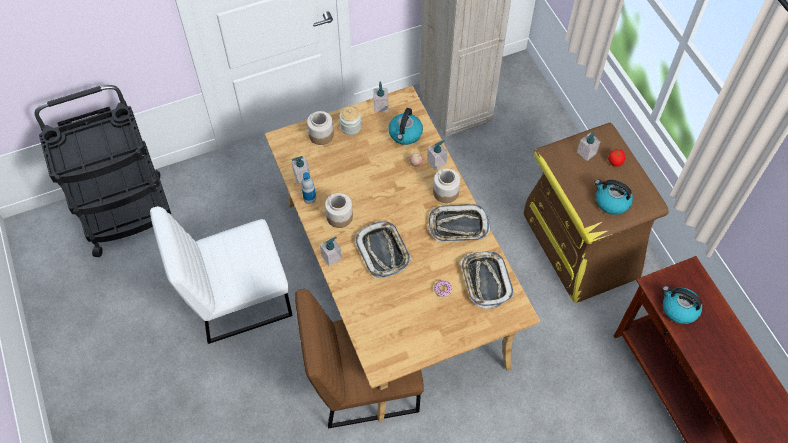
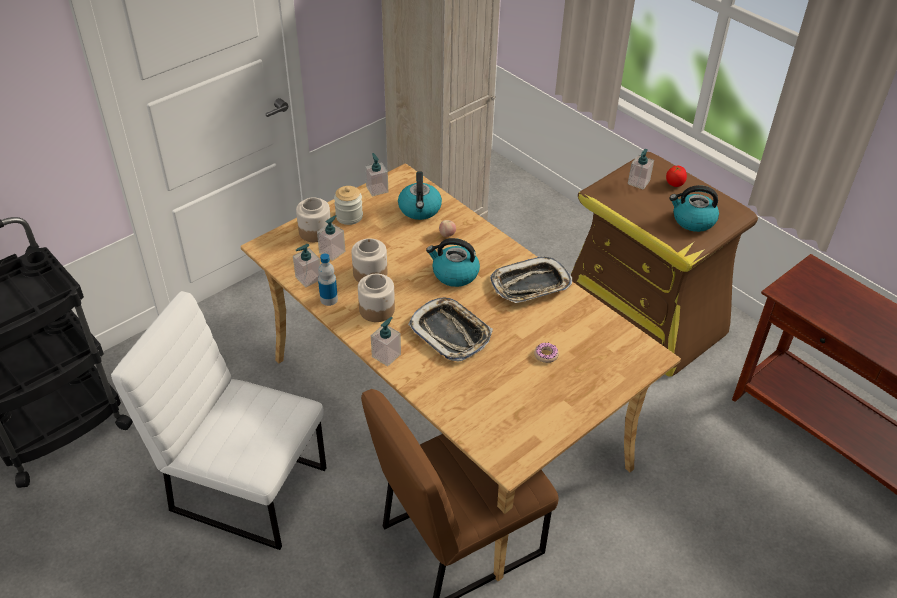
camera: 20 degrees left, 15 degrees down
(237, 299) = (245, 486): white chair -> white chair turned 60 degrees clockwise
(436, 162) = (471, 228): soap dispenser -> soap dispenser (332, 252)
(445, 192) = (497, 255): jar -> jar (370, 273)
(485, 281) = (593, 333): tray -> none
(678, 309) = (826, 308): kettle -> kettle (454, 274)

